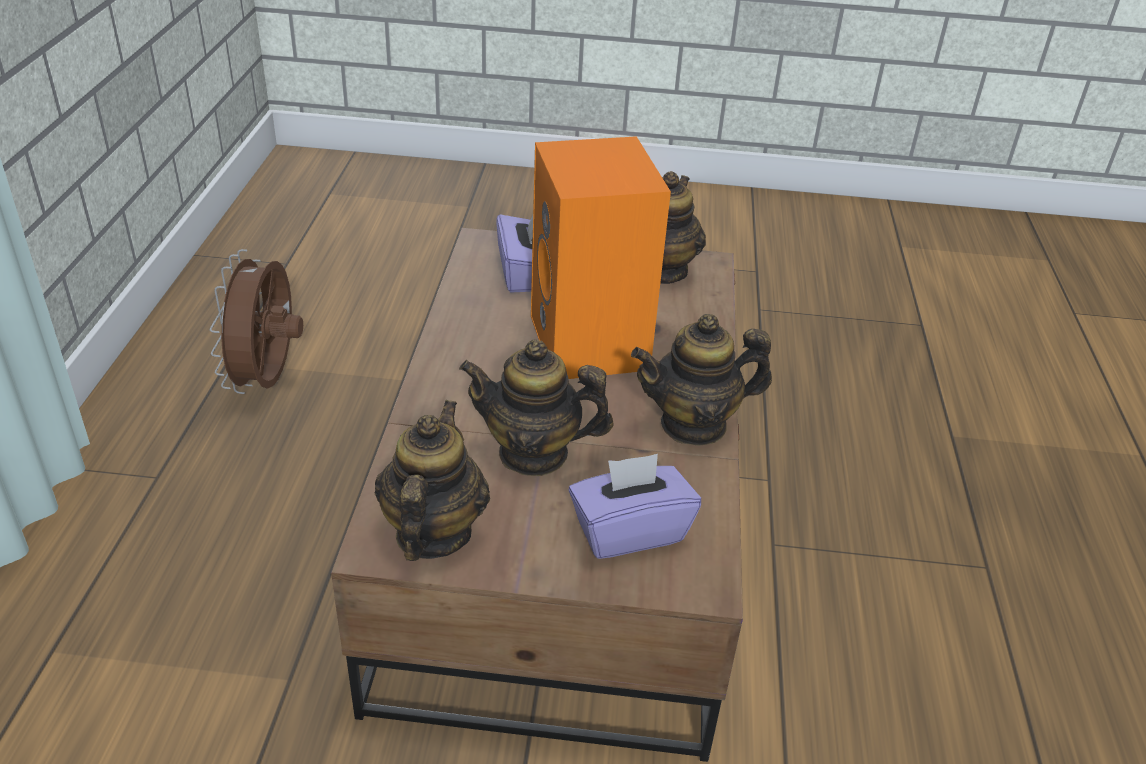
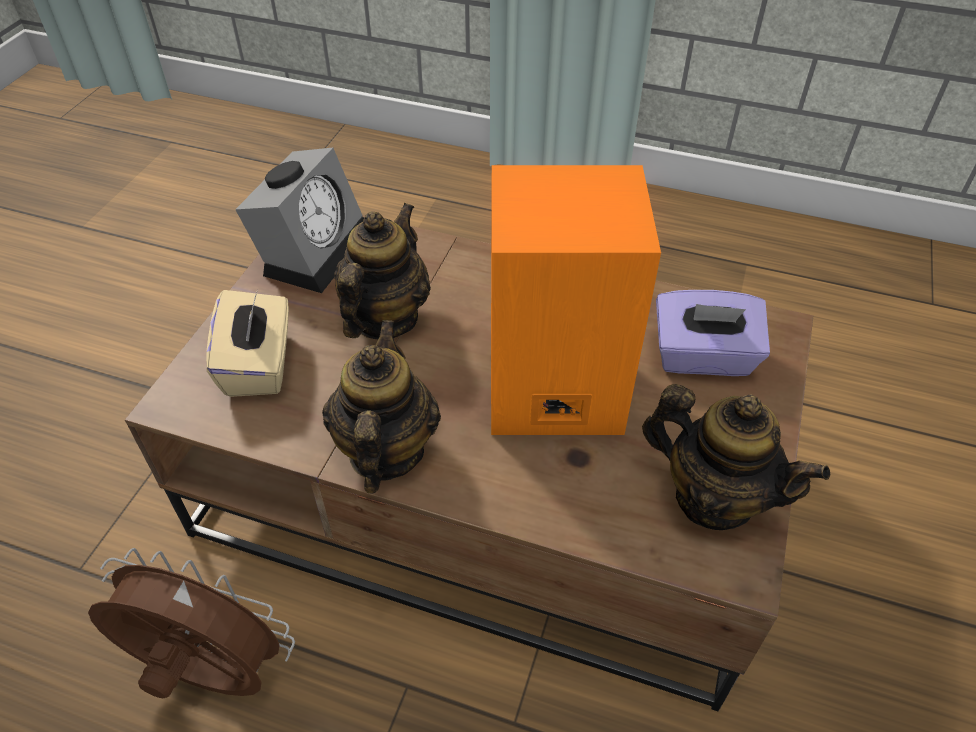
camera: 105 degrees right, 10 degrees up
(268, 381) = (718, 289): brown fan -> brown fan (210, 674)
(432, 533) = (314, 249): teapot -> alarm clock
(629, 531) = (259, 365): purple tissue box -> beige tissue box

